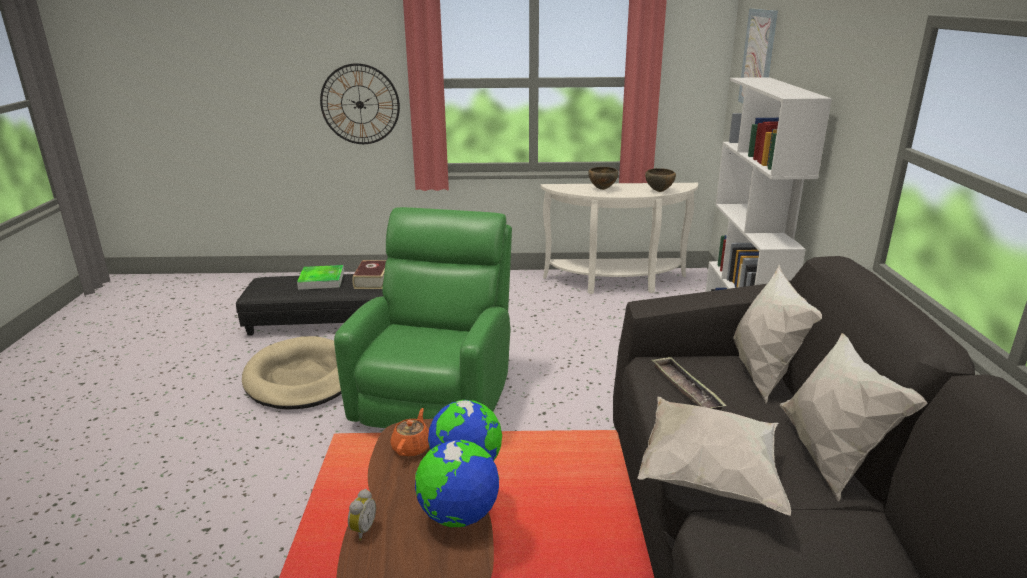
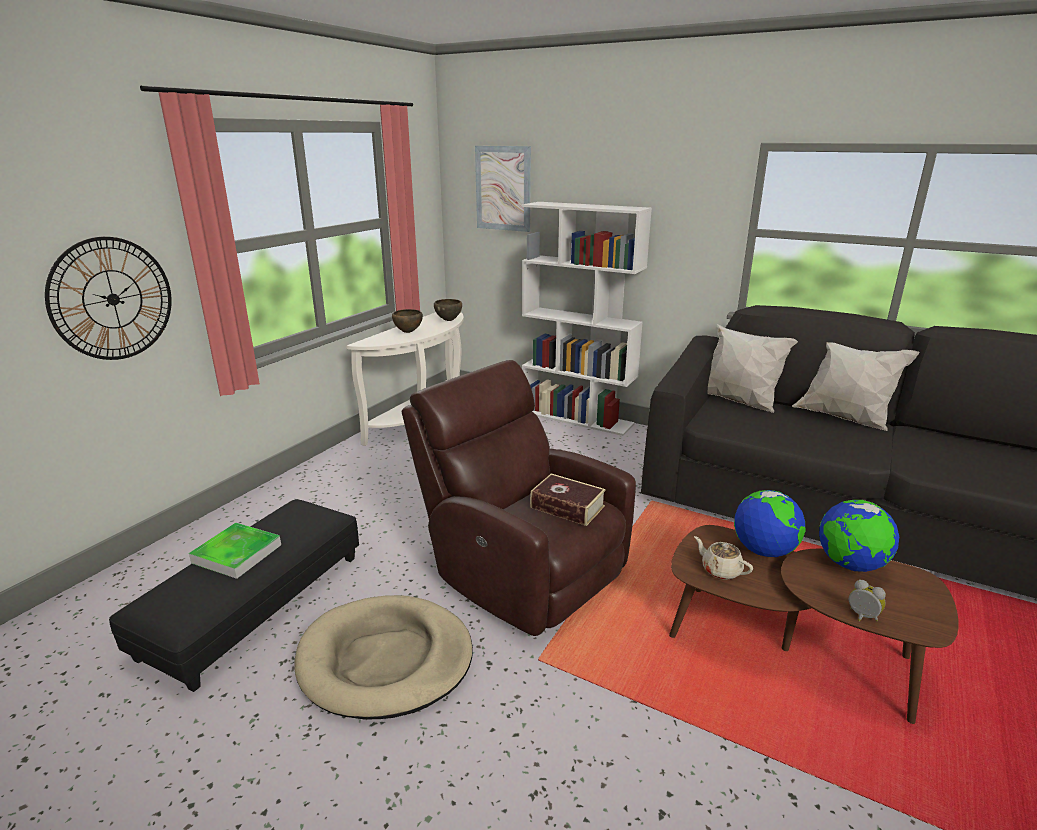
camera: 60 degrees left, 0 degrees up
(372, 280) = (296, 518): book -> book (567, 507)
(412, 447) = (720, 570): orange teapot -> beige teapot
(436, 396) = (522, 571): green armchair -> brown armchair
(686, 388) = (745, 426): tray -> none
(708, 477) = (856, 453): white pillow -> none

